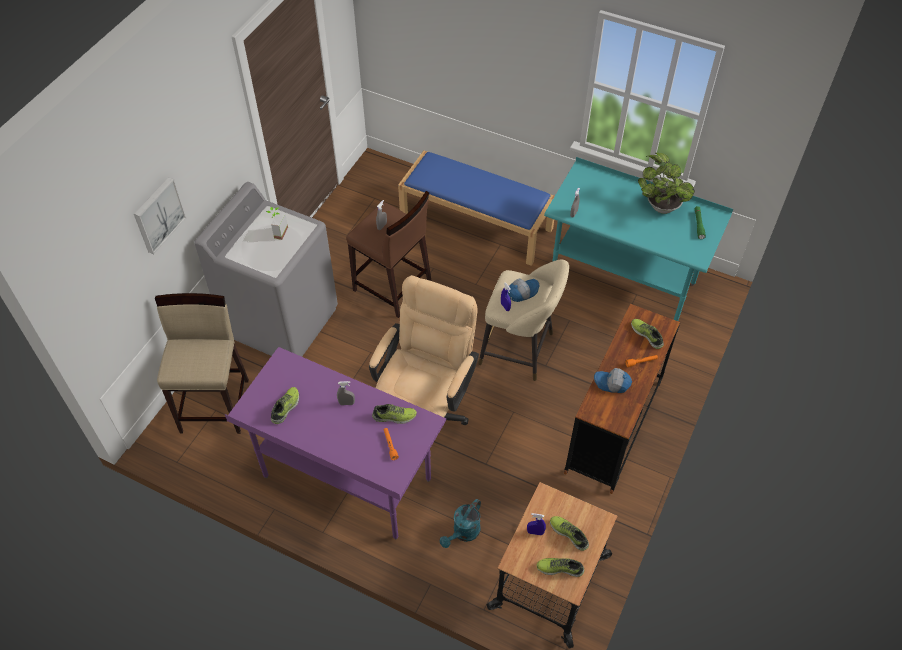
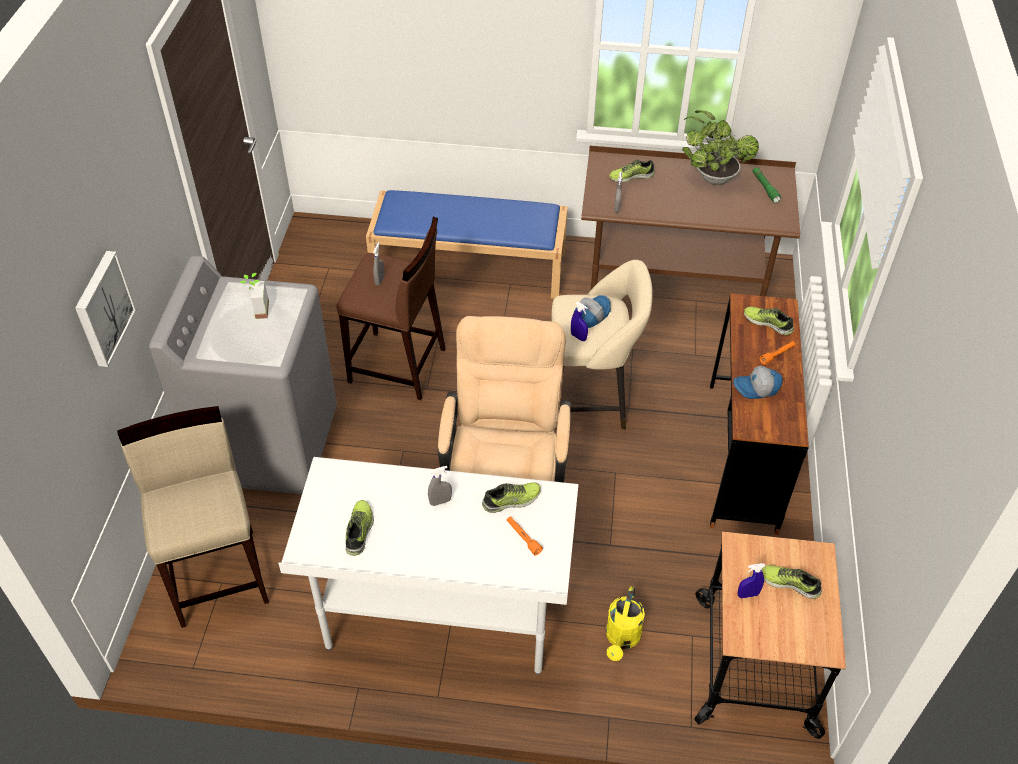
camera: 20 degrees left, 5 degrees down
(347, 479) = (440, 618): purple desk -> white desk
(463, 533) = (622, 639): turquoise watering can -> yellow watering can
(560, 568) = (799, 629): shoe -> shoe (631, 176)
(622, 283) = (673, 292): turquoise desk -> brown desk

